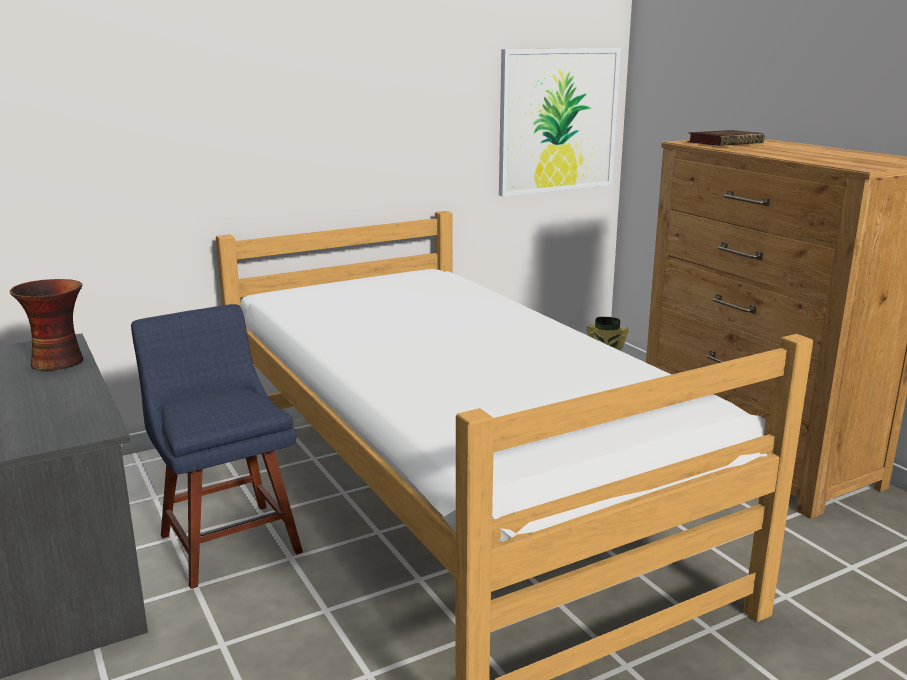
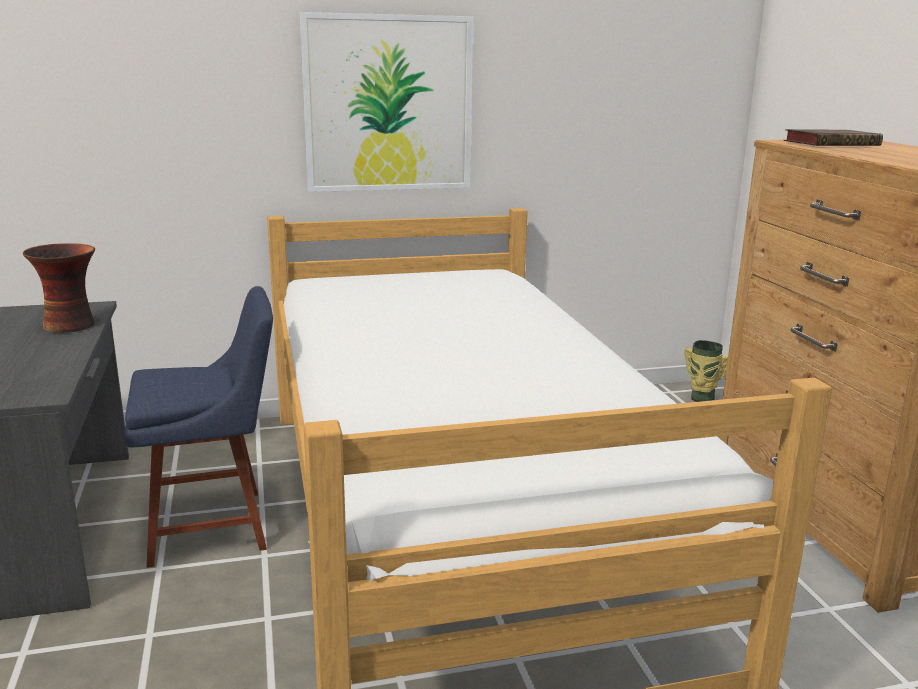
camera: 15 degrees right, 0 degrees up
(228, 539) = (215, 526): blue chair -> blue chair turned 90 degrees clockwise
(558, 121) = (664, 116): picture -> picture (388, 104)

